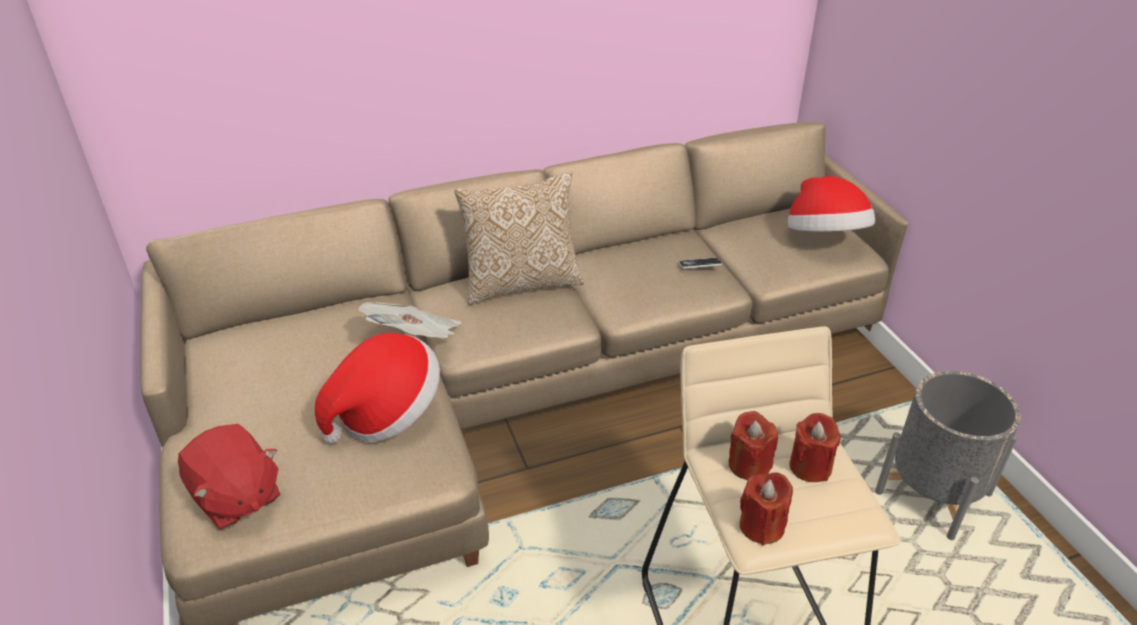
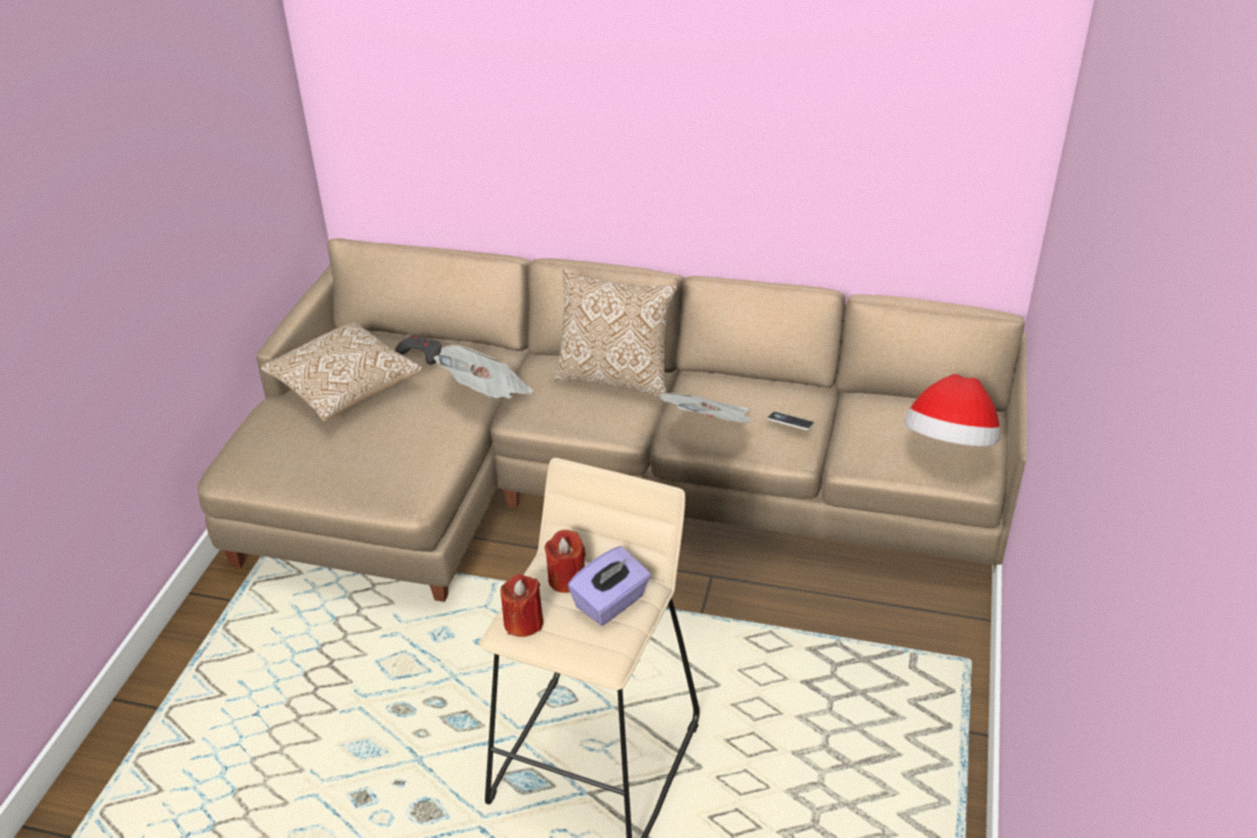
camera: 35 degrees right, 0 degrees up
(236, 497) = (268, 455): red plush toy -> none
(260, 392) = (345, 388): none -> pillow
(312, 328) = (421, 353): none -> grey game controller
(386, 413) = (411, 439): hat -> none
(644, 292) = (710, 427): none -> newspaper
(810, 466) = (611, 603): red candle -> purple tissue box
(932, 494) = (891, 747): grey planter -> none

